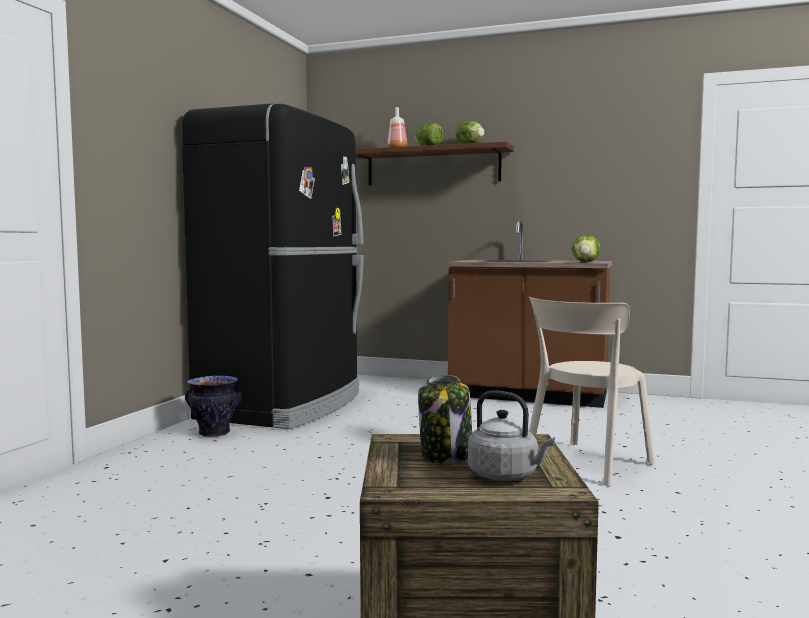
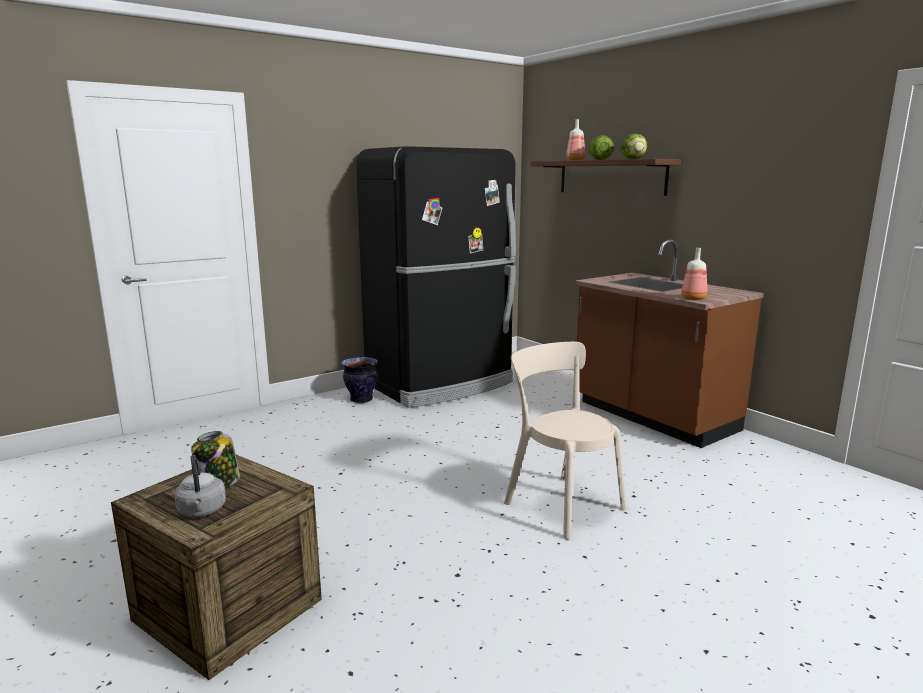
camera: 35 degrees right, 10 degrees up
(585, 262) = (694, 298): lettuce -> bottle
(585, 464) = (560, 503): beige chair -> beige chair turned 60 degrees clockwise

